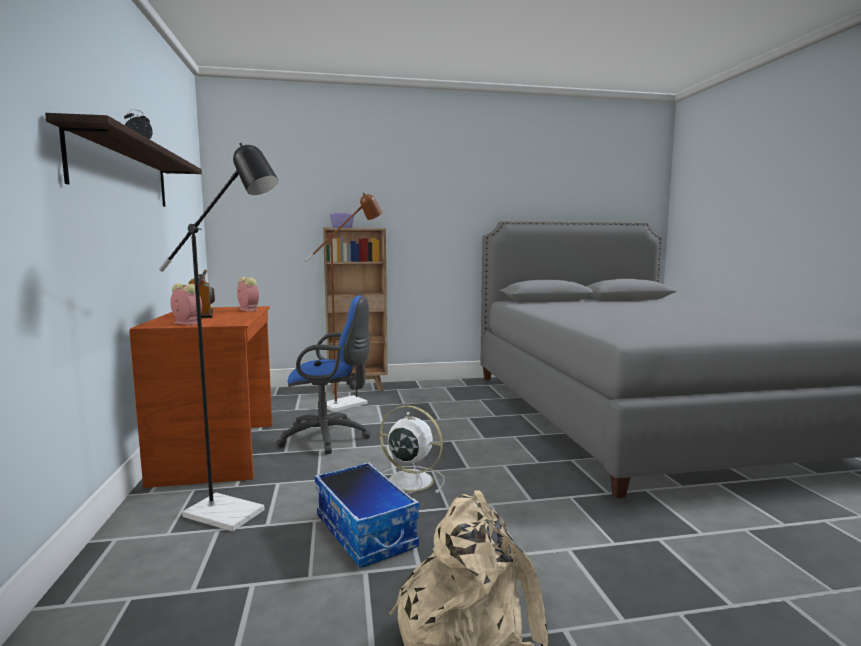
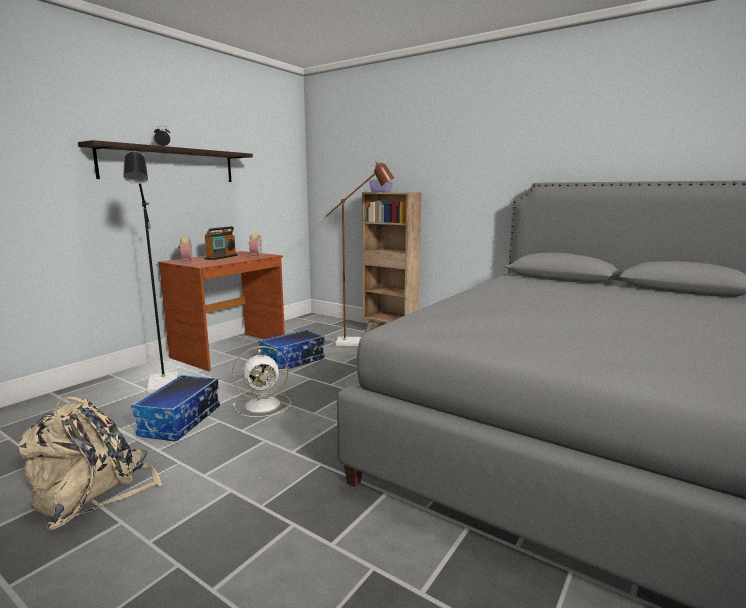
camera: 45 degrees right, 5 degrees up
(329, 437) = (293, 361): blue office chair -> storage box
(408, 480) = (264, 405): white fan -> white fan turned 90 degrees clockwise

